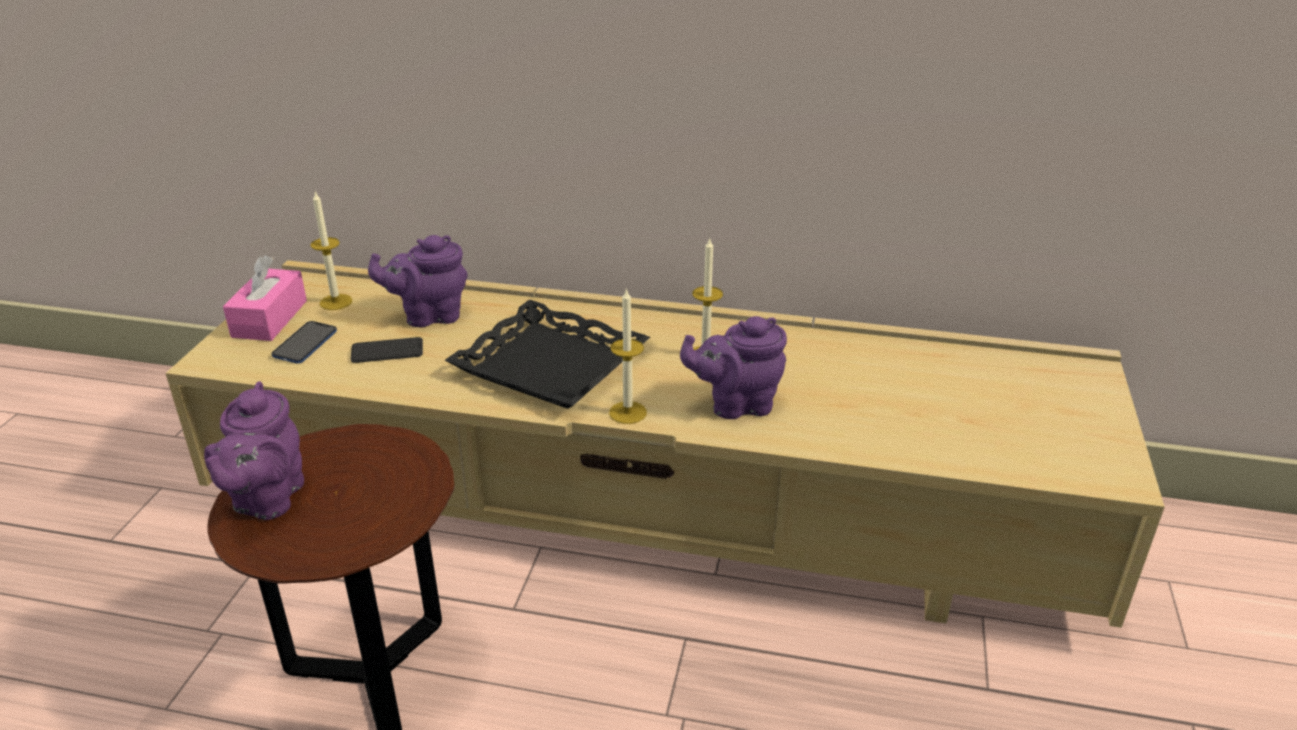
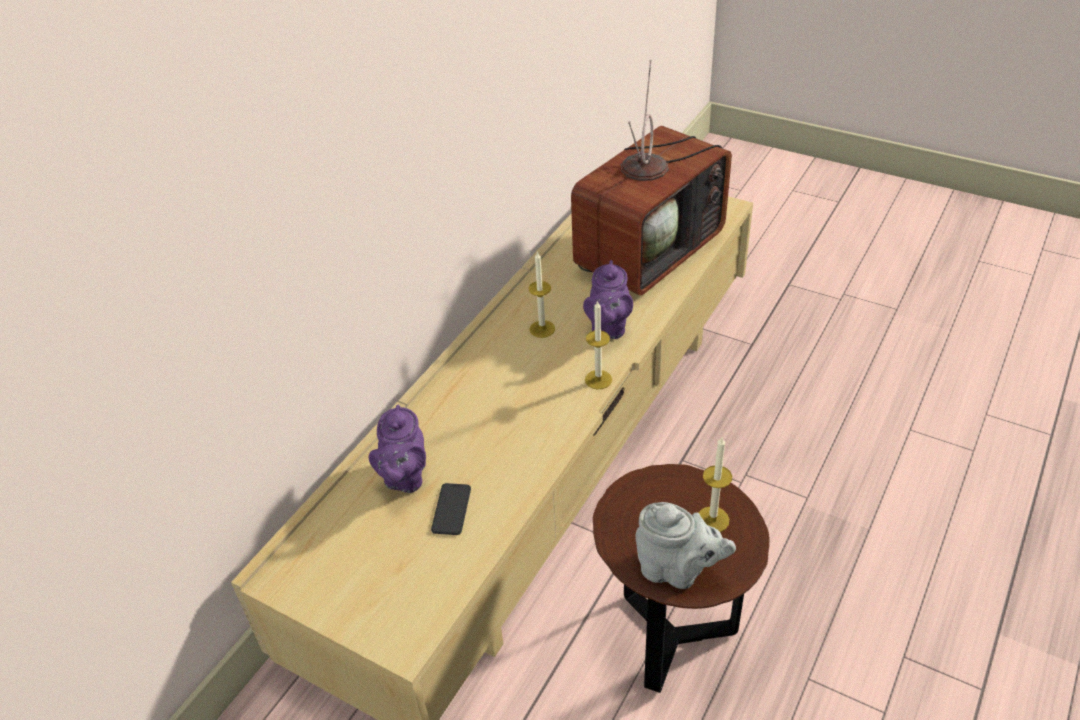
camera: 70 degrees left, 10 degrees up
(266, 500) = (677, 570): purple teapot -> grey teapot
(270, 319) = (347, 597): pink tissue box -> none
(305, 344) = (410, 568): phone -> none
(336, 302) = (341, 544): candle -> candle (712, 519)
(551, 365) = (519, 410): black tray -> none
(934, 413) = (648, 250): none -> television

